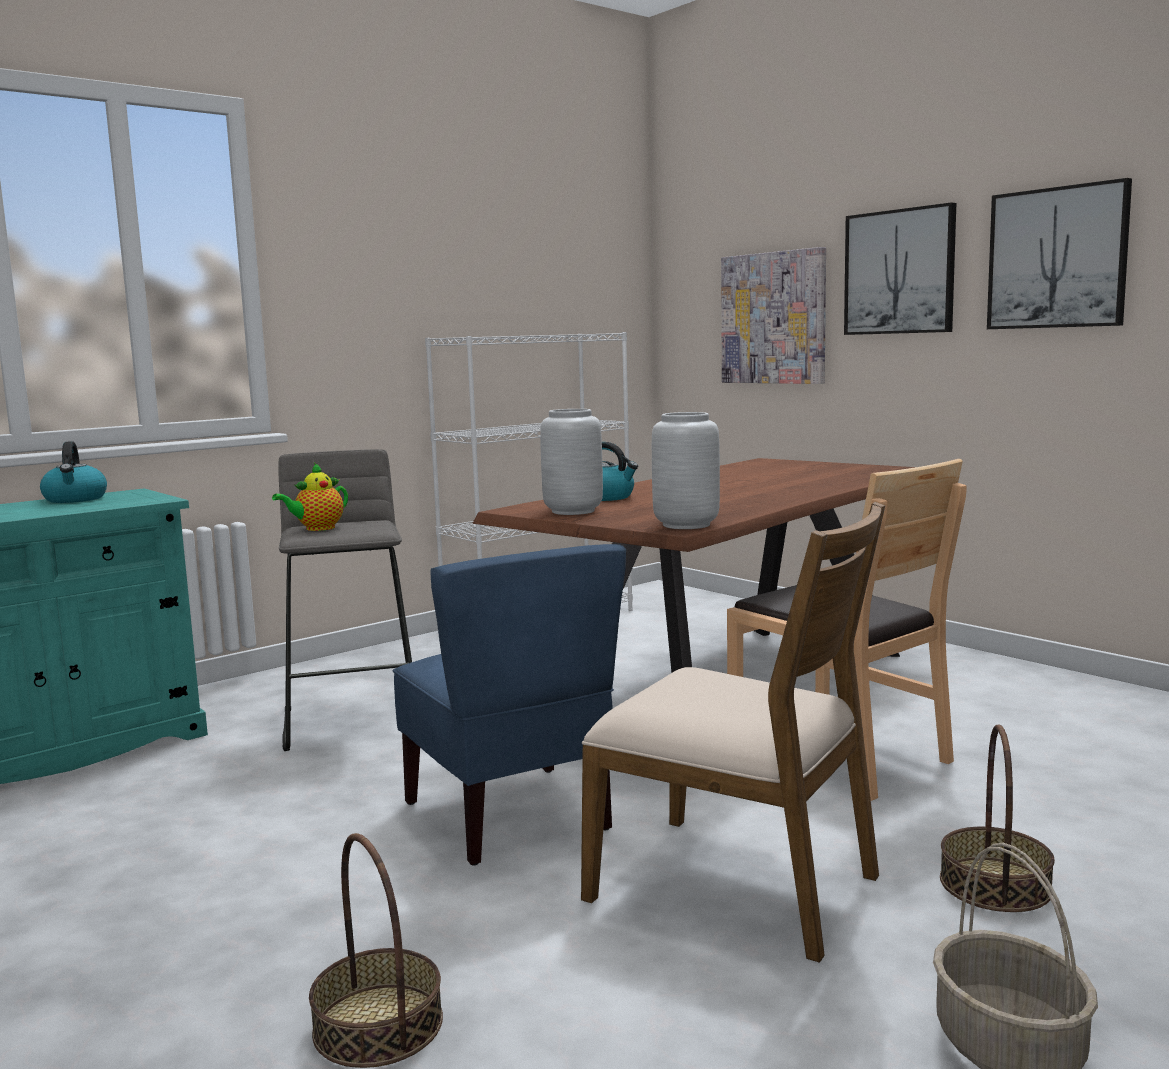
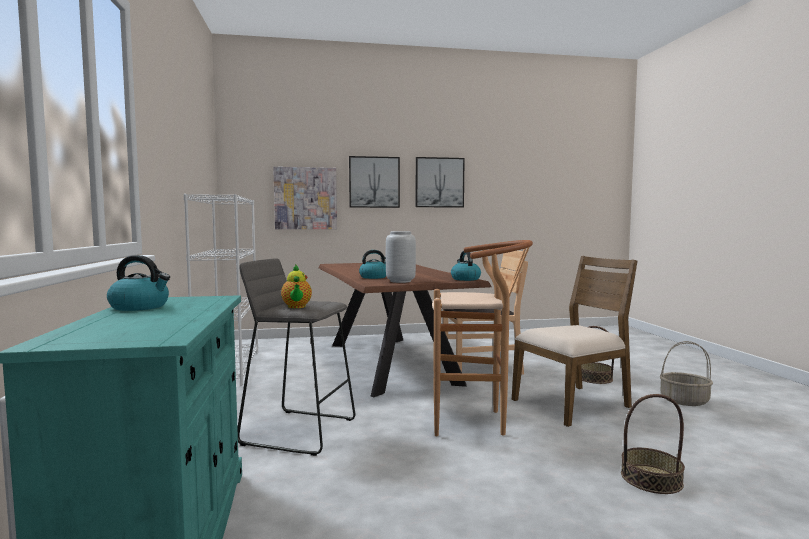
camera: 60 degrees left, 5 degrees down
(510, 815) = (476, 422): blue chair -> brown stool
(684, 525) = (465, 279): grey vase -> kettle

